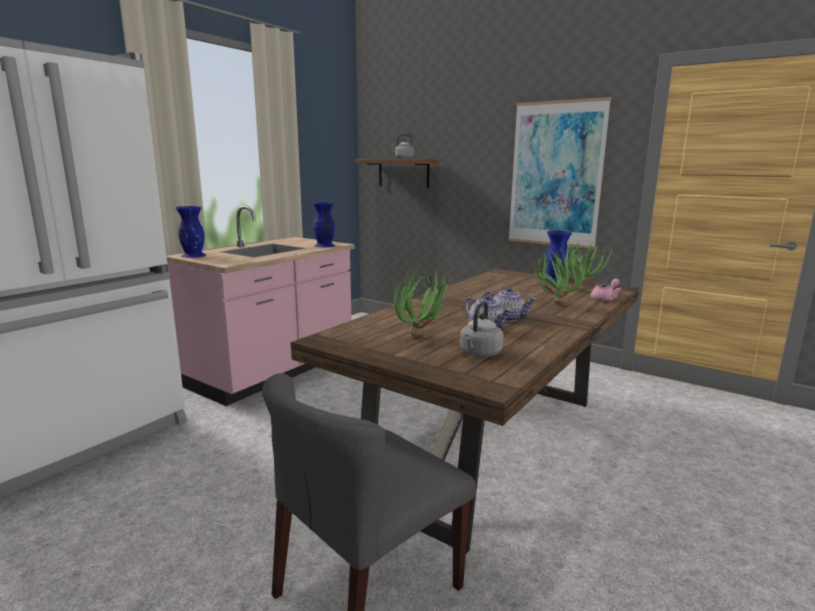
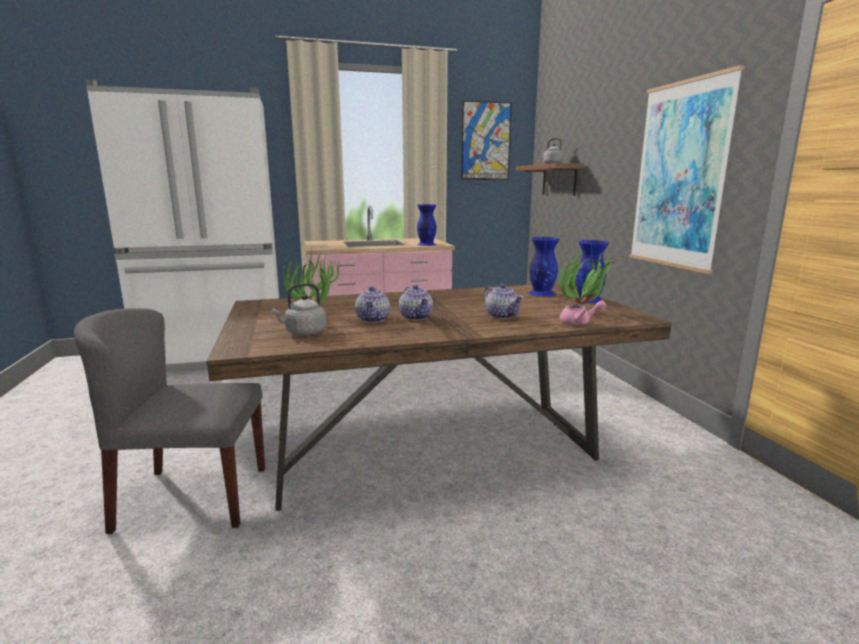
camera: 40 degrees right, 0 degrees up
(193, 255) = (319, 242): blue vase -> blue vase (541, 293)
(322, 132) = (485, 141): none -> picture
(552, 303) = (502, 316): potted plant -> teapot

